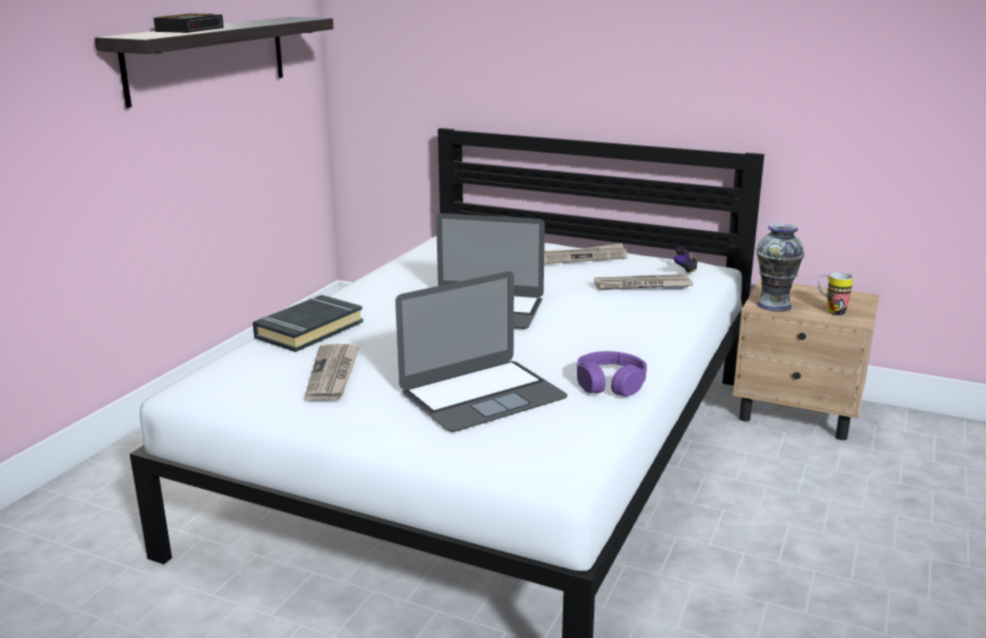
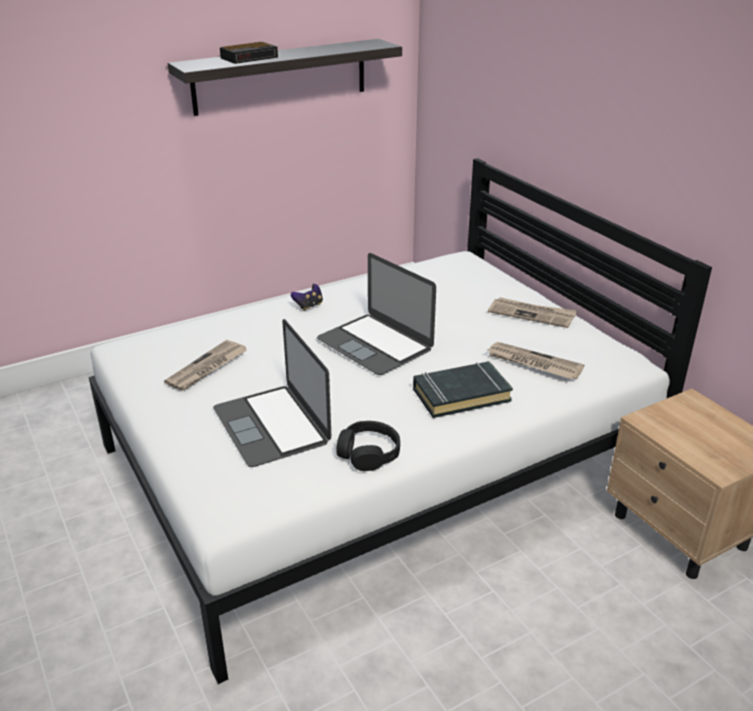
camera: 35 degrees right, 10 degrees up
(309, 330) = (242, 322): black book -> black book (461, 394)
(482, 395) = (271, 425): laptop -> laptop turned 60 degrees clockwise
(610, 384) = (368, 453): purple headphones -> black headphones
(684, 271) = (600, 359): game controller -> game controller (309, 306)
(774, 305) = (660, 424): vase -> none
(830, 311) = (708, 451): mug -> none

